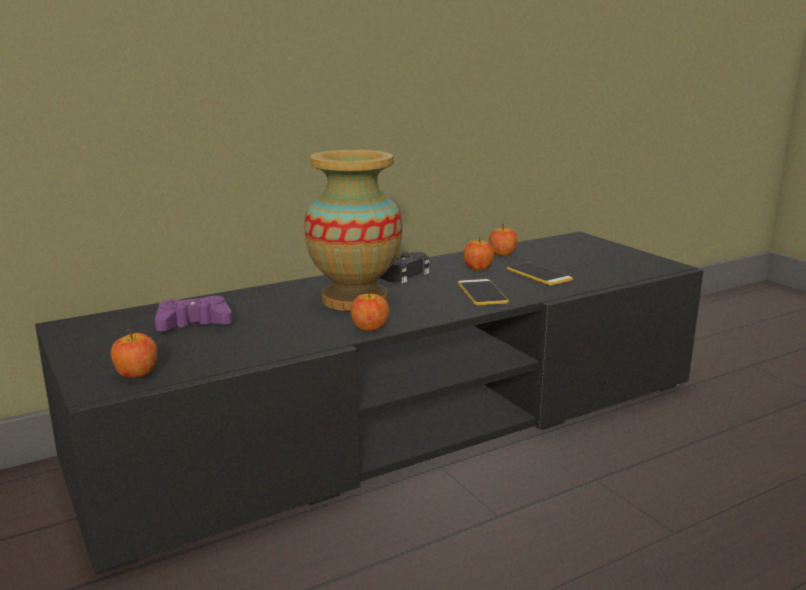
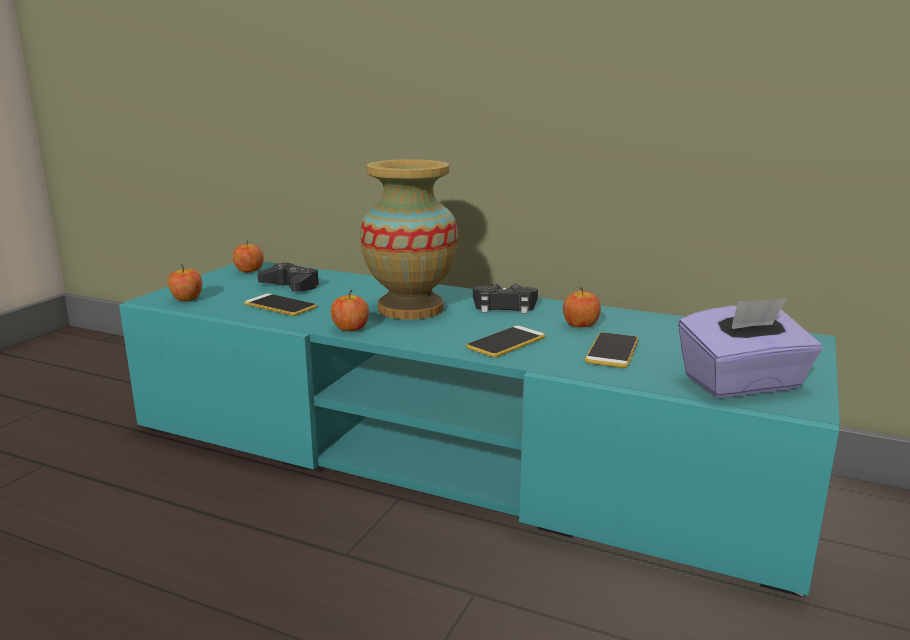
camera: 55 degrees right, 0 degrees up
(194, 323) = (291, 286): purple game controller -> black game controller
(251, 339) = (280, 306): none -> phone
(403, 422) = (455, 454): black tv stand -> turquoise tv stand
(502, 254) = (649, 323): apple -> apple (249, 271)
(627, 266) = (743, 384): none -> purple tissue box

